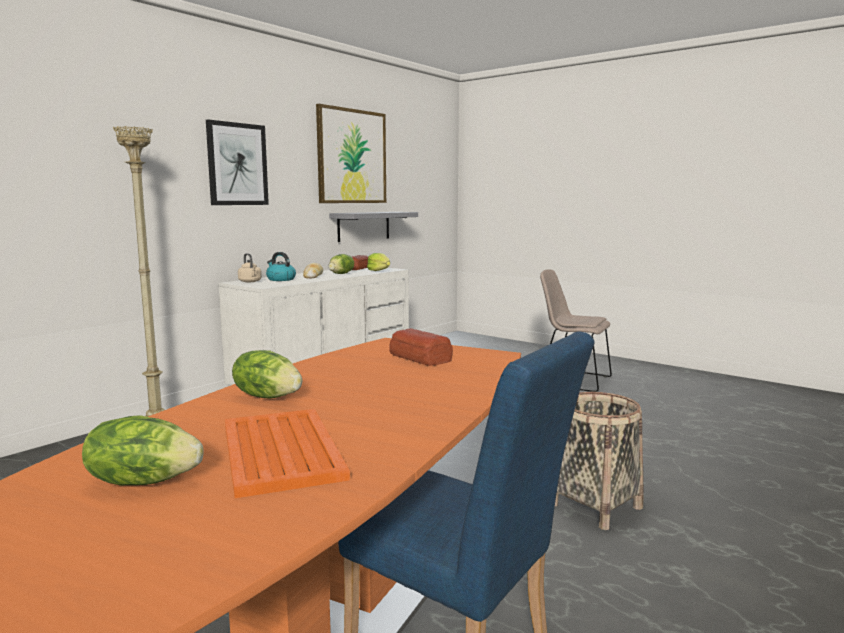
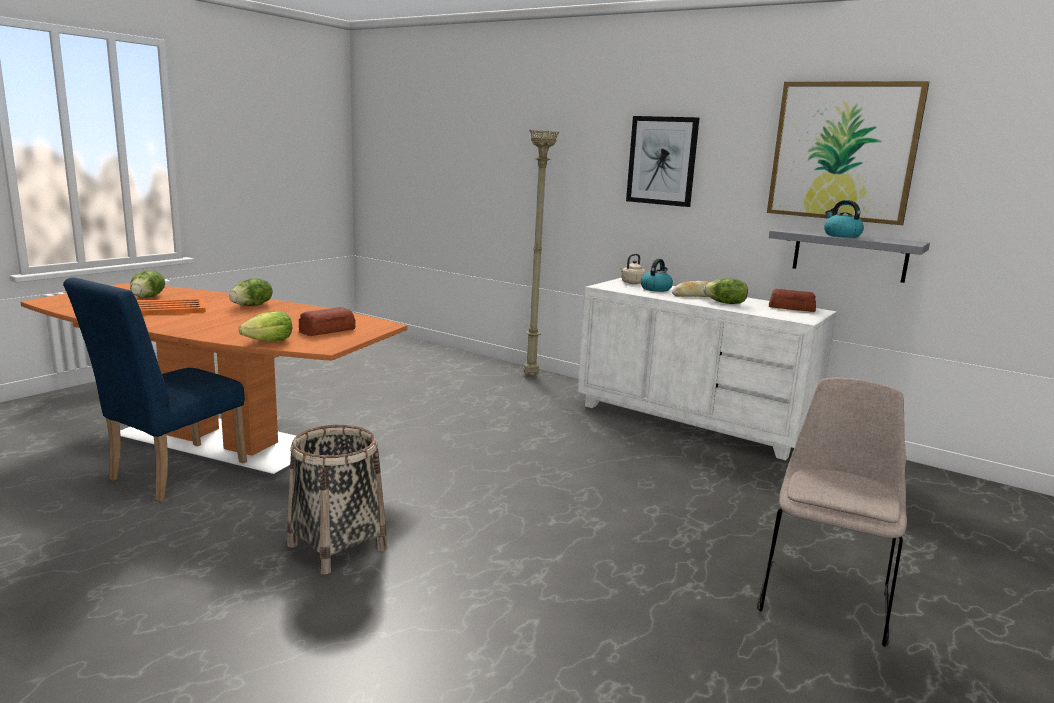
camera: 85 degrees right, 5 degrees up
(375, 212) = (841, 235): none -> kettle
(379, 271) = (776, 314): lettuce -> lettuce (269, 341)

